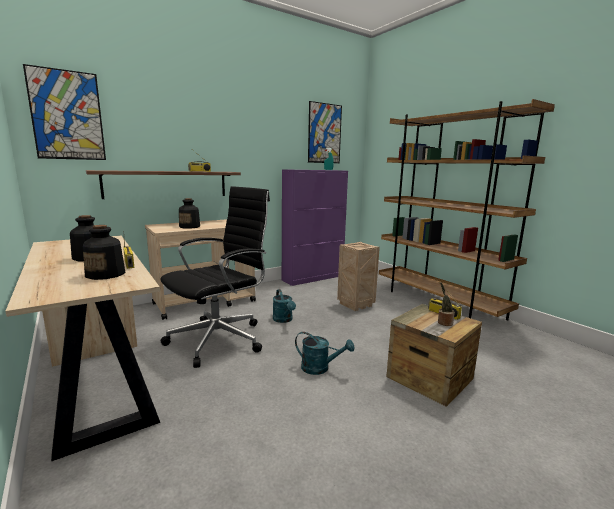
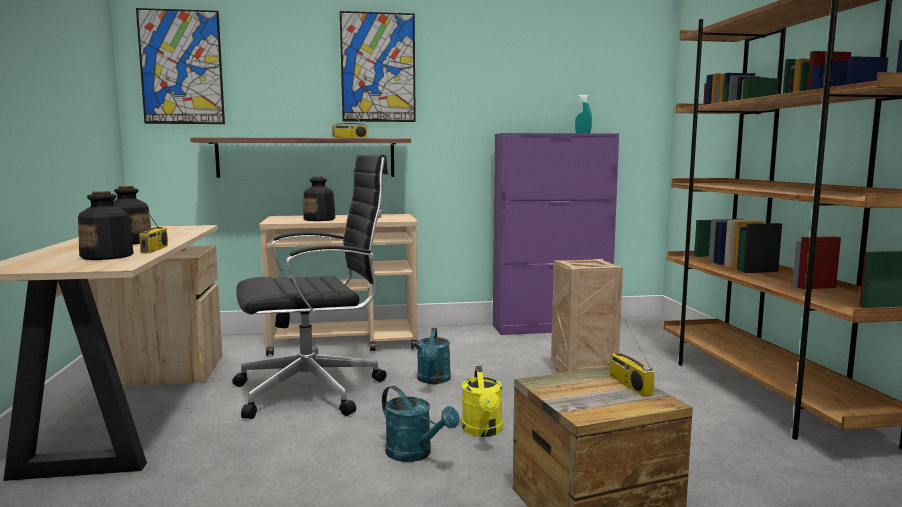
camera: 25 degrees right, 5 degrees down
(324, 133) = (582, 70): picture -> picture (378, 67)
(340, 346) = (483, 431): none -> yellow watering can
(444, 322) = (607, 396): potted plant -> none

